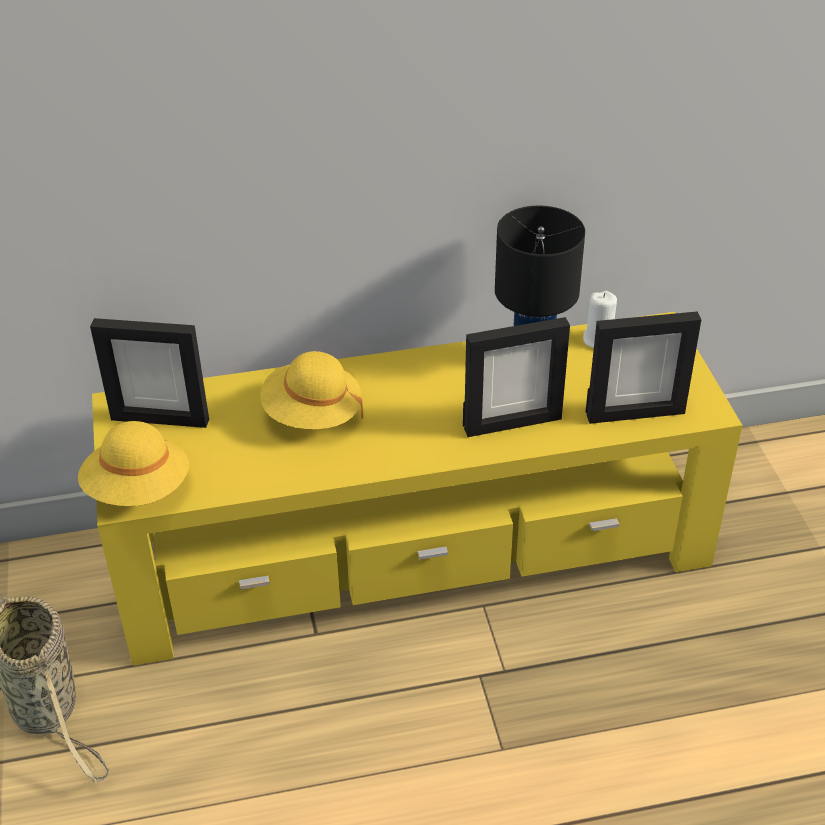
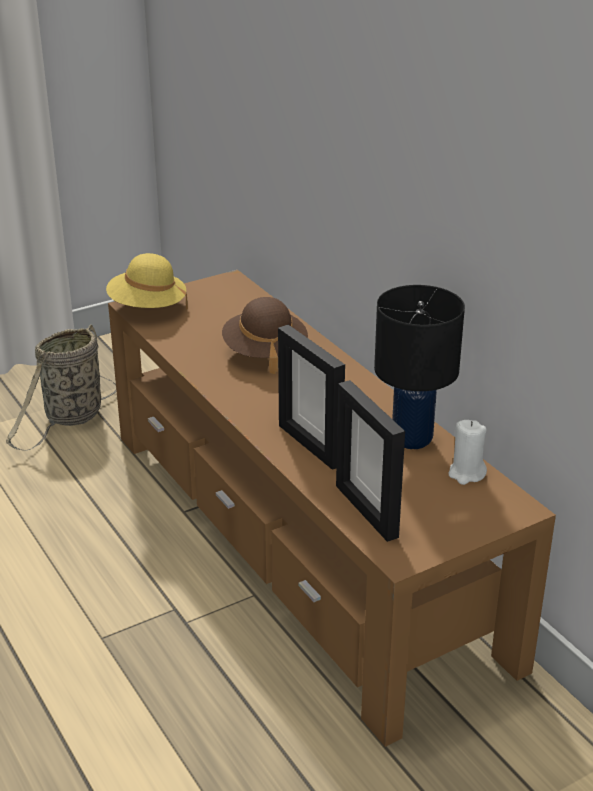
camera: 70 degrees right, 10 degrees down
(160, 418) = (225, 297): picture frame -> none
(312, 414) = (264, 352): yellow hat -> brown hat
(413, 550) = (298, 541): yellow tv stand -> brown tv stand

